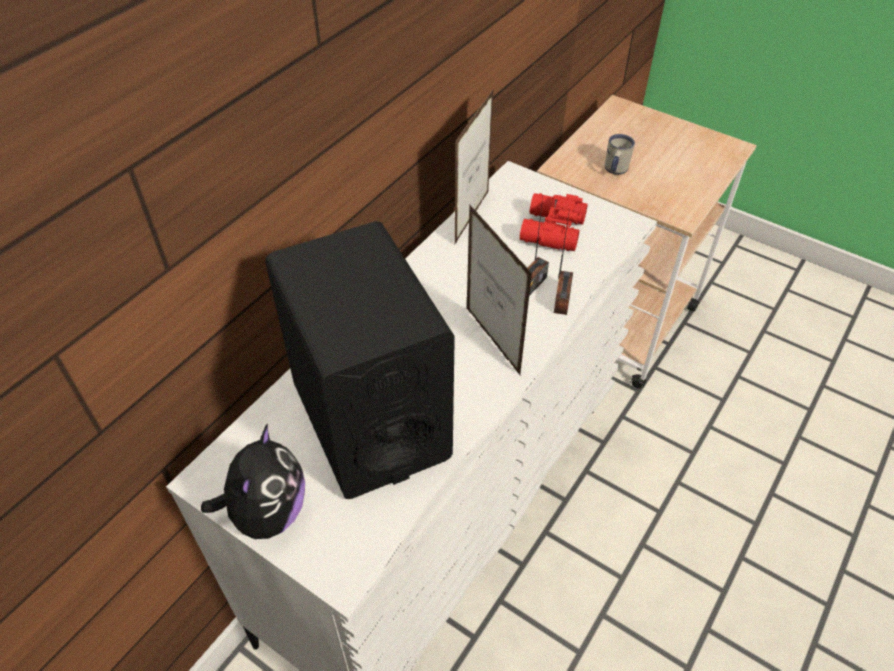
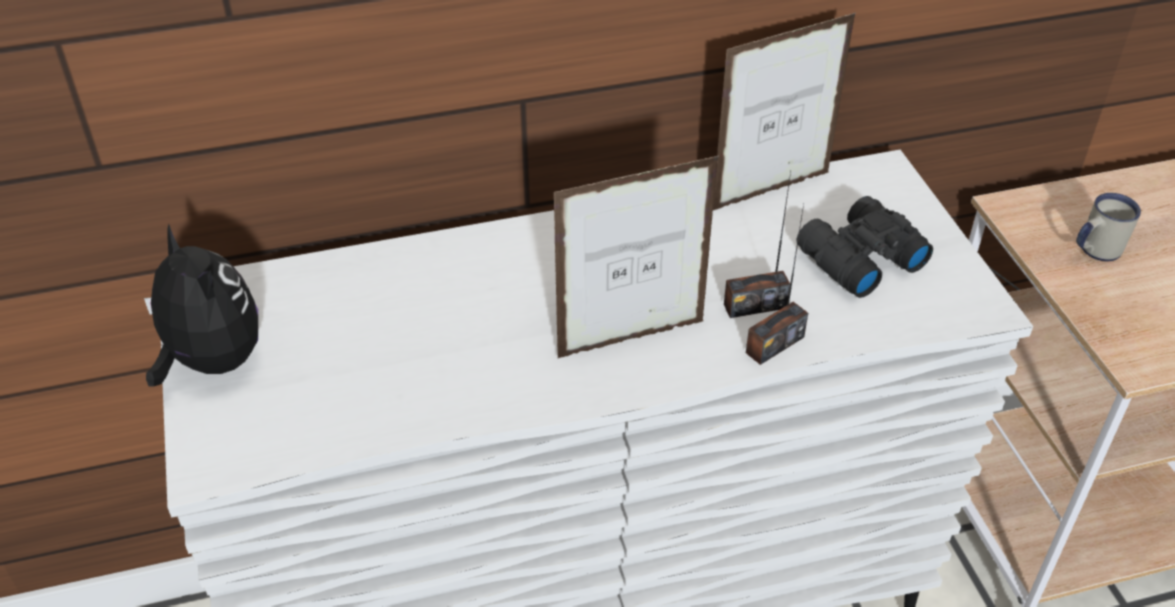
camera: 40 degrees right, 5 degrees down
(267, 513) = (210, 361): plush toy -> plush toy turned 90 degrees counterclockwise
(370, 420) = (403, 338): black speaker -> none
(492, 341) = (631, 339): picture frame -> picture frame turned 120 degrees counterclockwise
(550, 231) = (857, 259): red binoculars -> black binoculars

